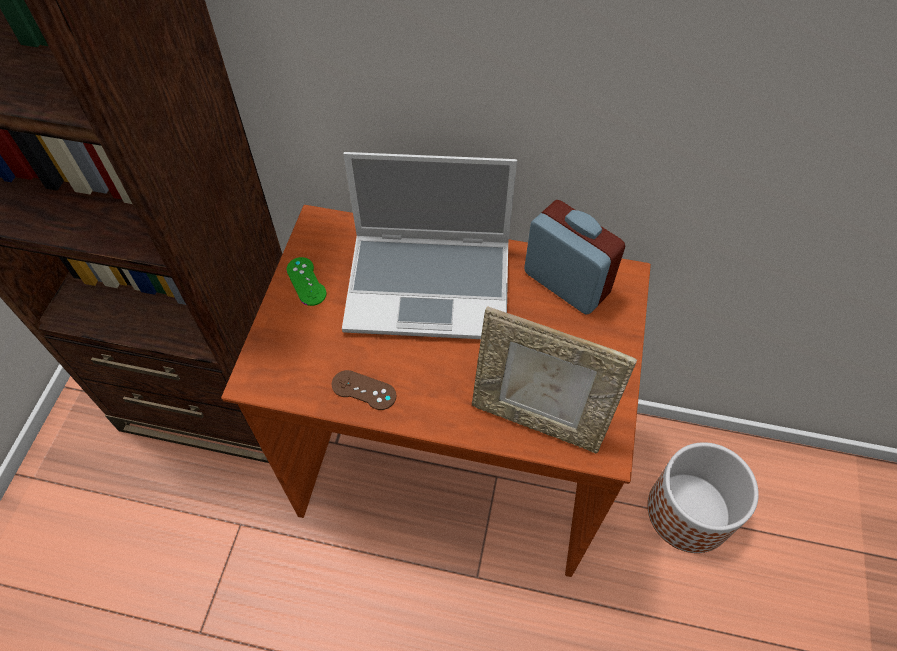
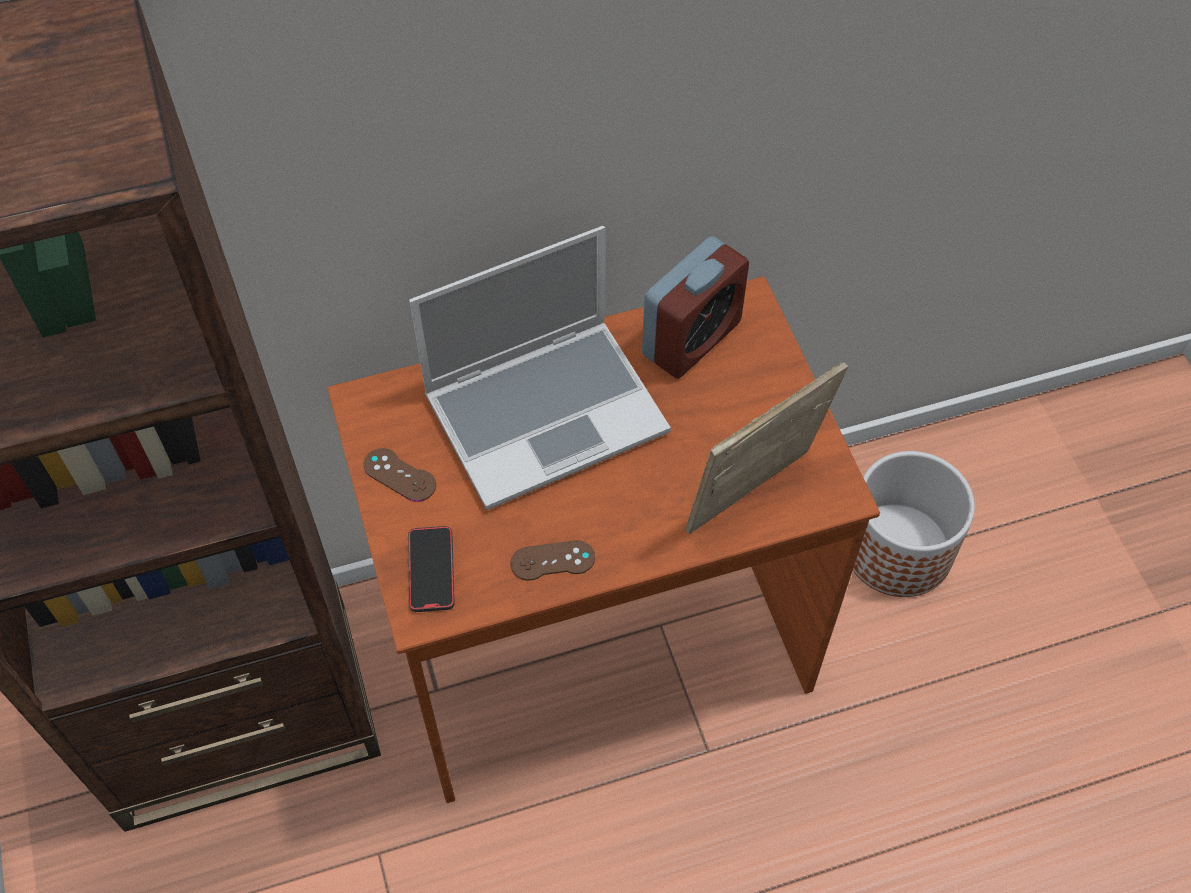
camera: 30 degrees left, 0 degrees up
(280, 355) = (431, 571): none -> phone
(306, 281) = (399, 475): green game controller -> brown game controller
(537, 419) = (754, 498): picture frame -> picture frame turned 150 degrees clockwise
(566, 283) = (691, 339): alarm clock -> alarm clock turned 120 degrees clockwise

